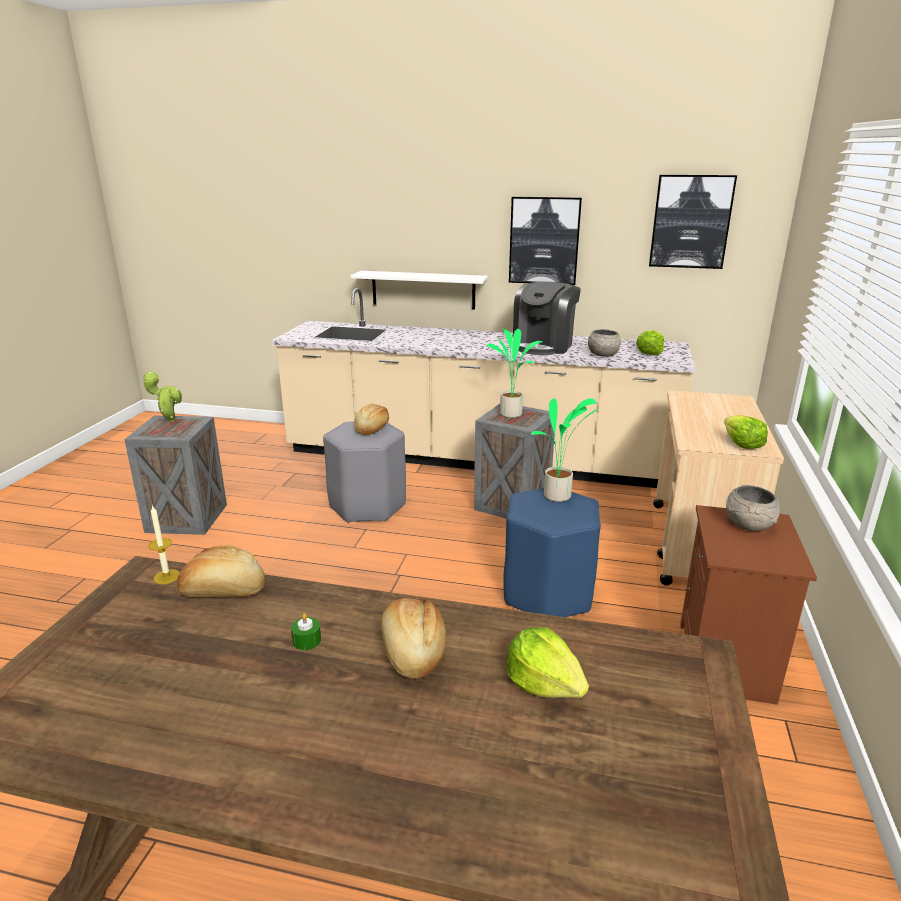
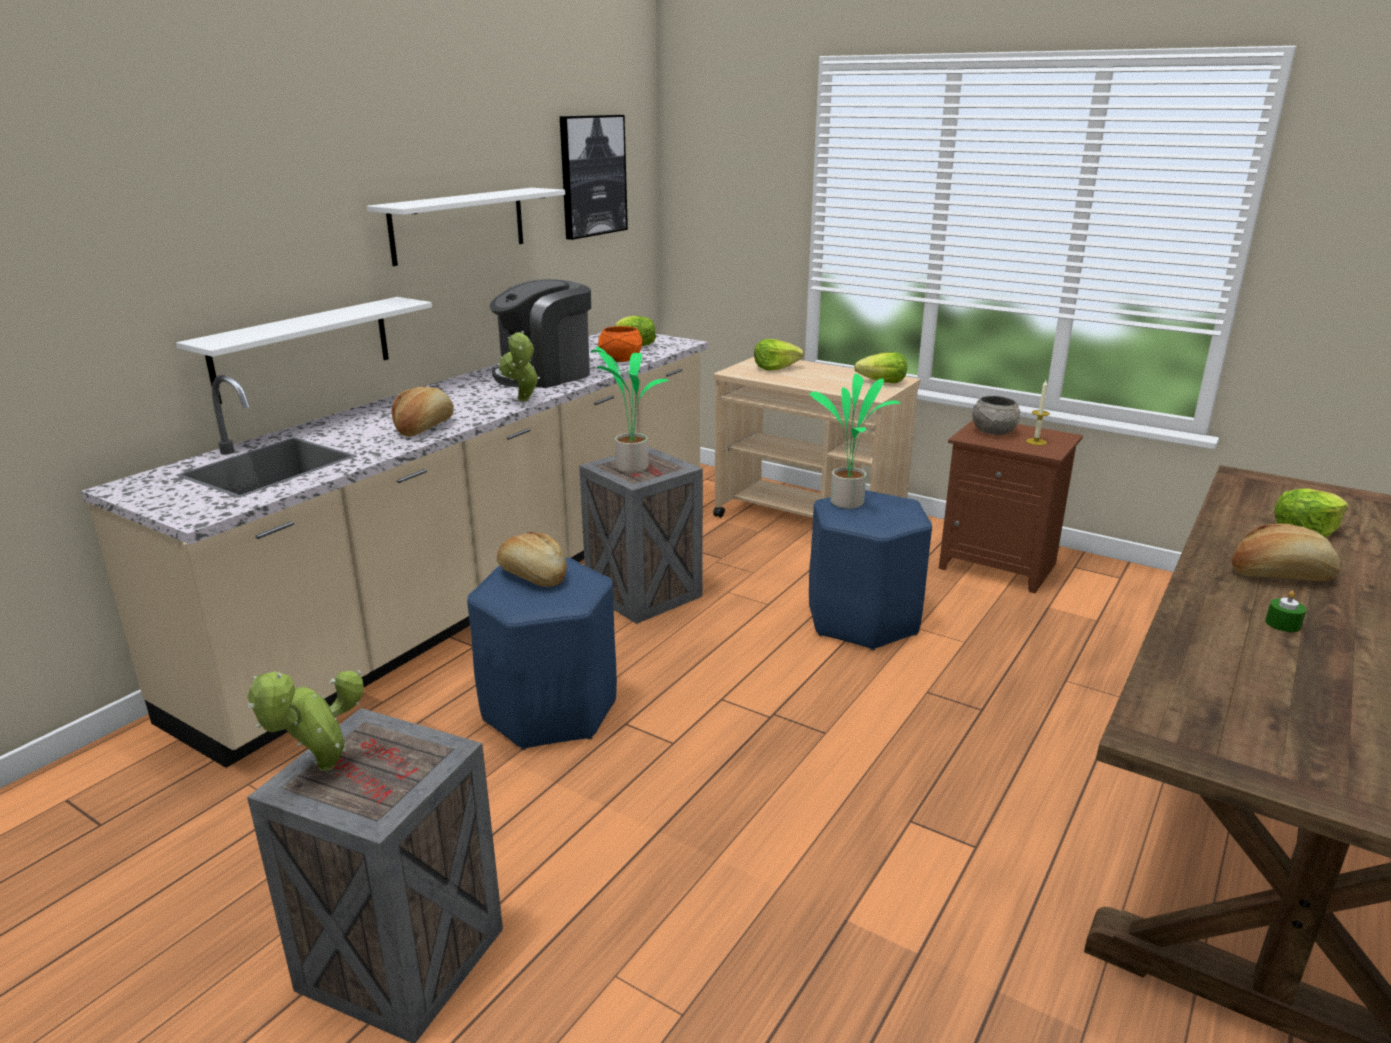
camera: 70 degrees left, 0 degrees up
(167, 576) = (1162, 712): candle -> candle (1036, 442)
(223, 591) = (1193, 669): bread -> bread (424, 427)
(368, 506) = (549, 710): grey stool -> blue stool
(486, 350) = (523, 401): none -> potted plant
(544, 241) = (459, 225): picture -> white shelf
(544, 346) = (544, 375): coffee machine -> coffee machine turned 90 degrees clockwise
(602, 355) = (620, 360): grey bowl -> orange bowl
(717, 405) = (775, 368): none -> lettuce

